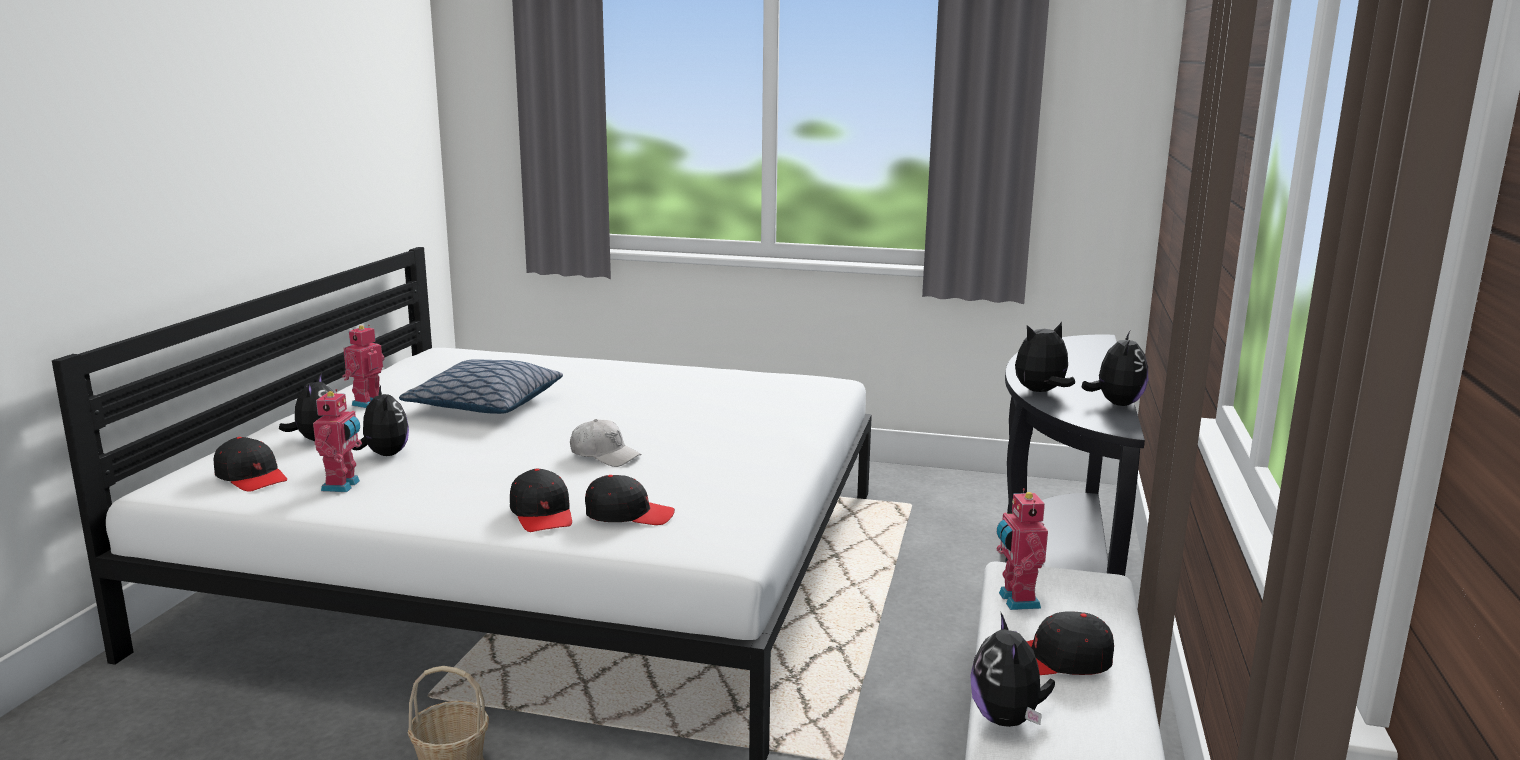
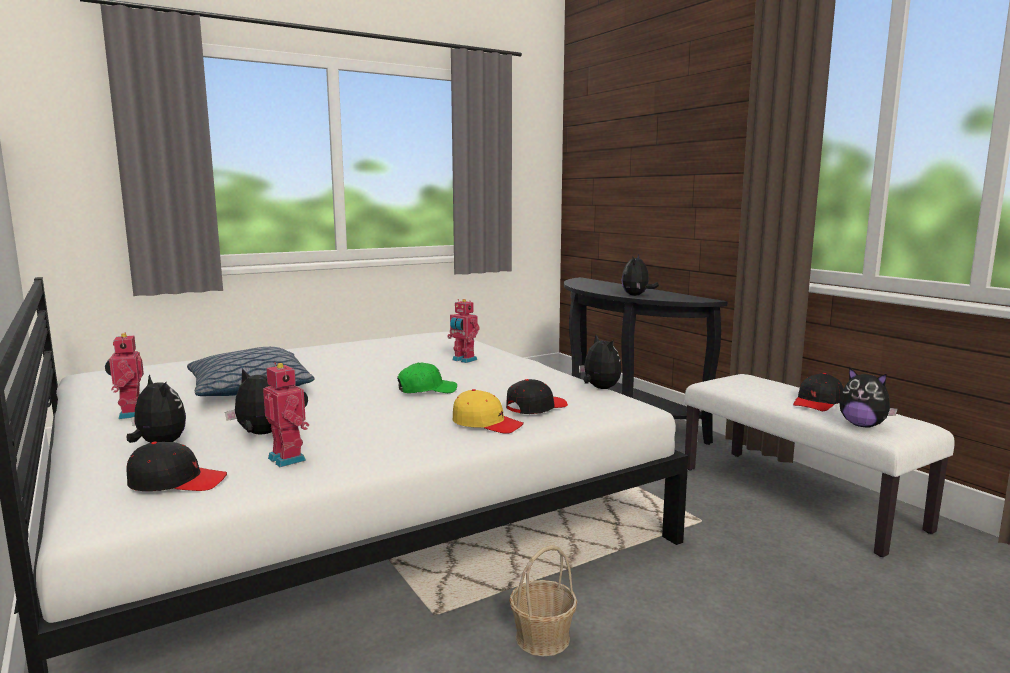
camera: 45 degrees left, 5 degrees down
(542, 514) = (487, 424): black cap -> yellow cap
(604, 455) = (426, 390): white cap -> green cap
(1016, 600) = (749, 390): toy robot -> toy robot (463, 360)
(1116, 404) = (675, 294): plush toy -> plush toy (599, 388)

